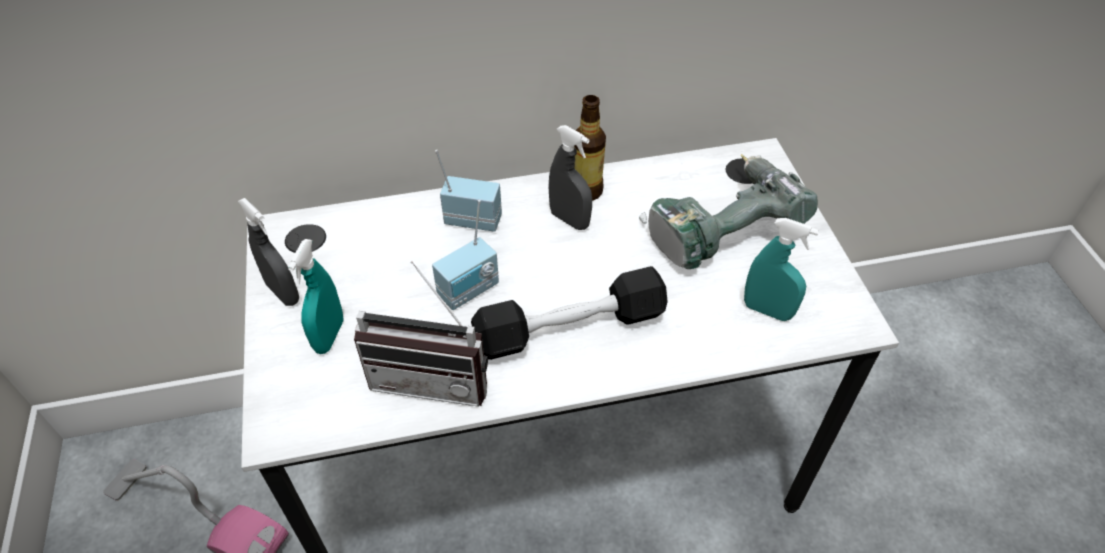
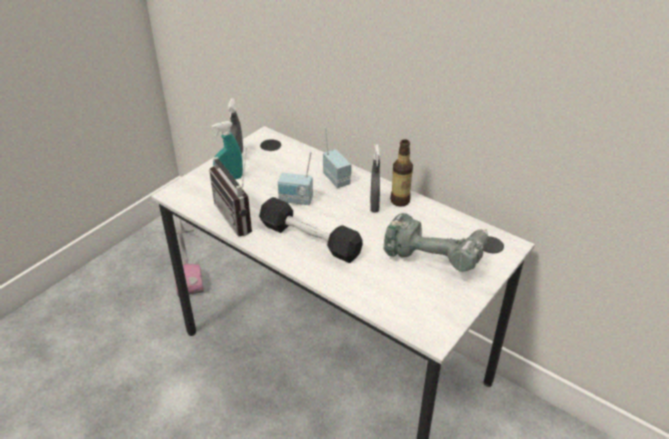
camera: 50 degrees right, 10 degrees down
(767, 310) = (400, 299): turquoise spray bottle -> none

